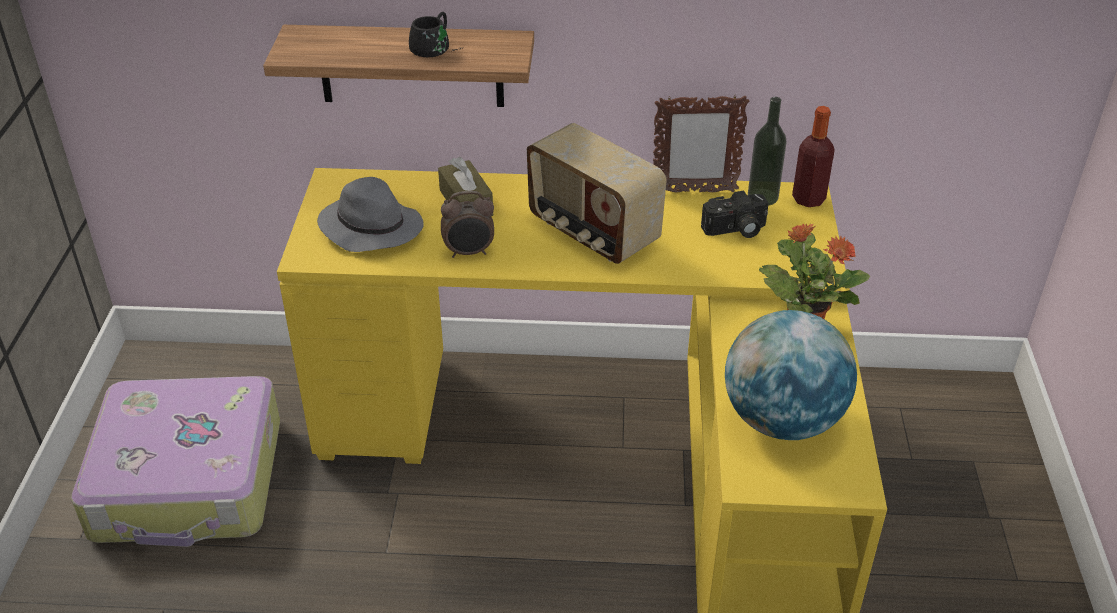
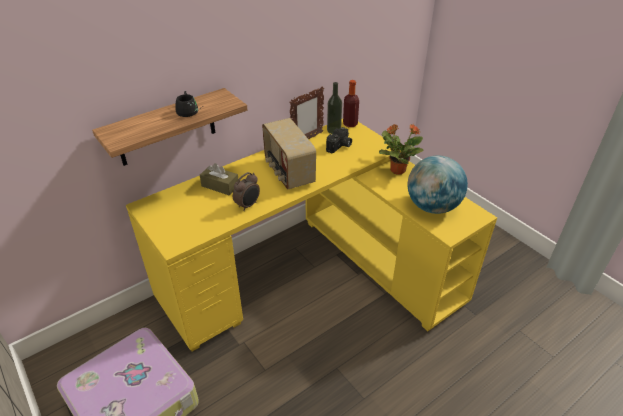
camera: 40 degrees left, 0 degrees up
(370, 227) = (188, 217): grey hat -> none
(592, 232) = (288, 172): radio -> radio turned 60 degrees clockwise

